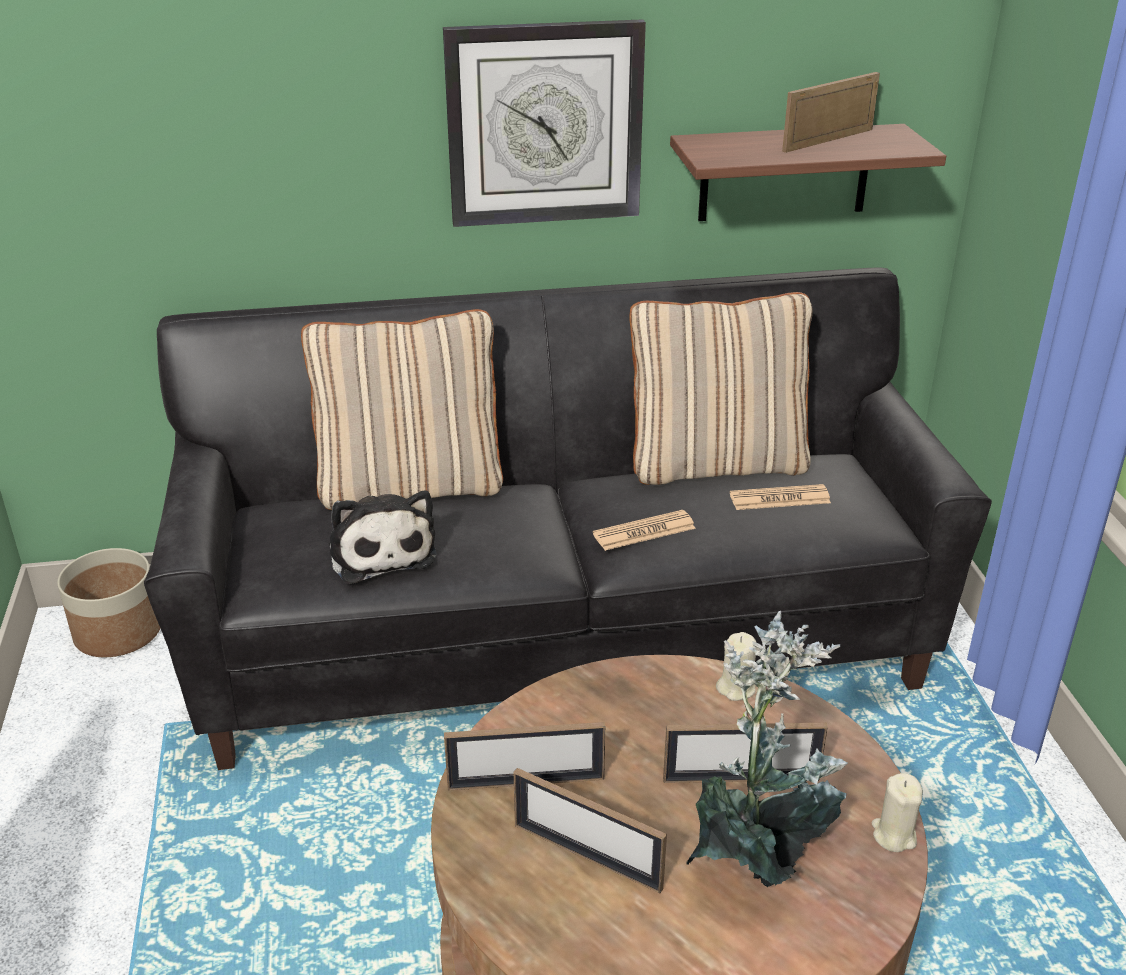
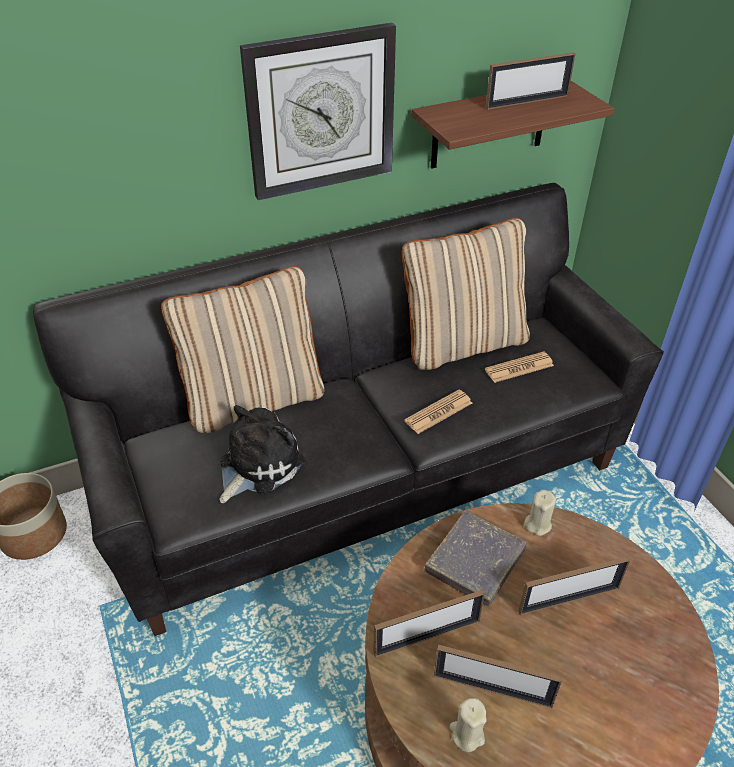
camera: 15 degrees left, 10 degrees up
(381, 551) = (257, 465): plush toy -> plush toy turned 105 degrees counterclockwise
(629, 713) = (475, 561): none -> grey book
(758, 857) = (604, 662): potted plant -> none
(828, 140) = (527, 102): picture frame -> picture frame turned 150 degrees counterclockwise
(893, 835) = (680, 622): beige candle -> beige candle (467, 734)

